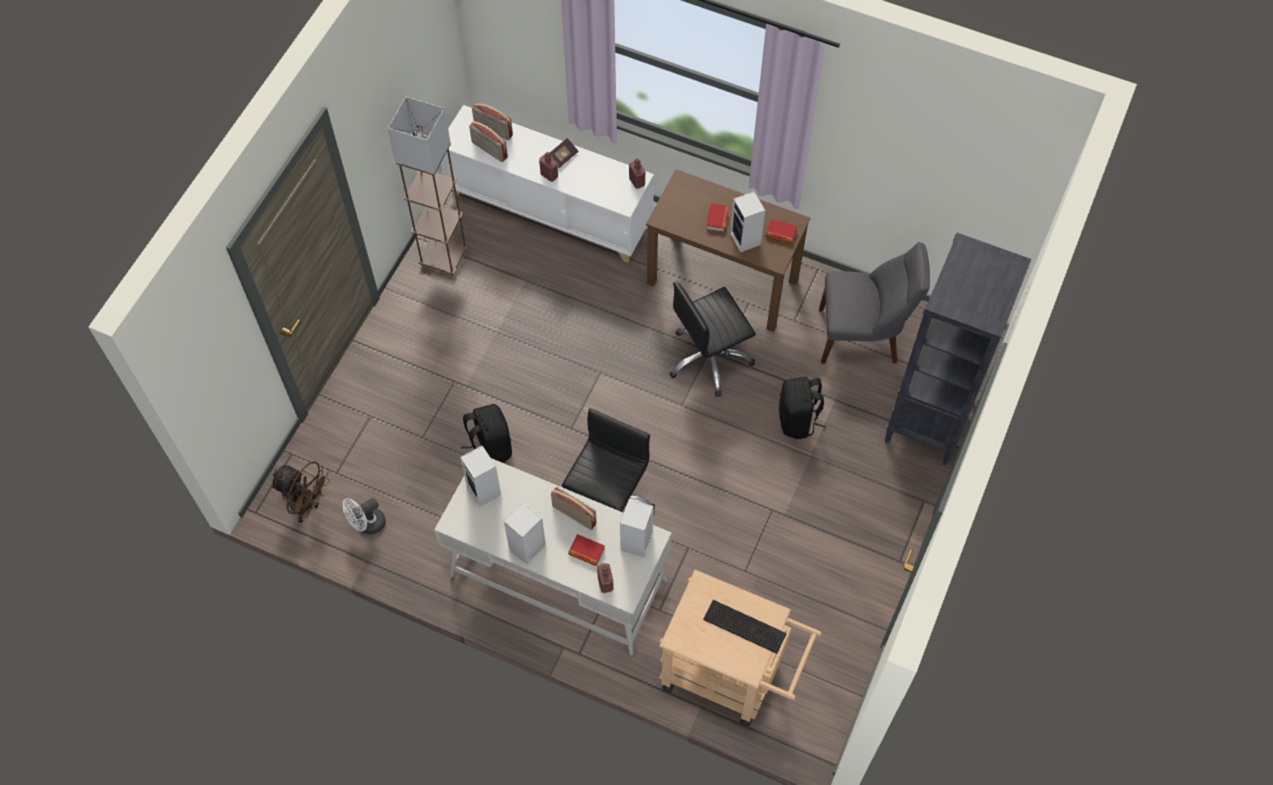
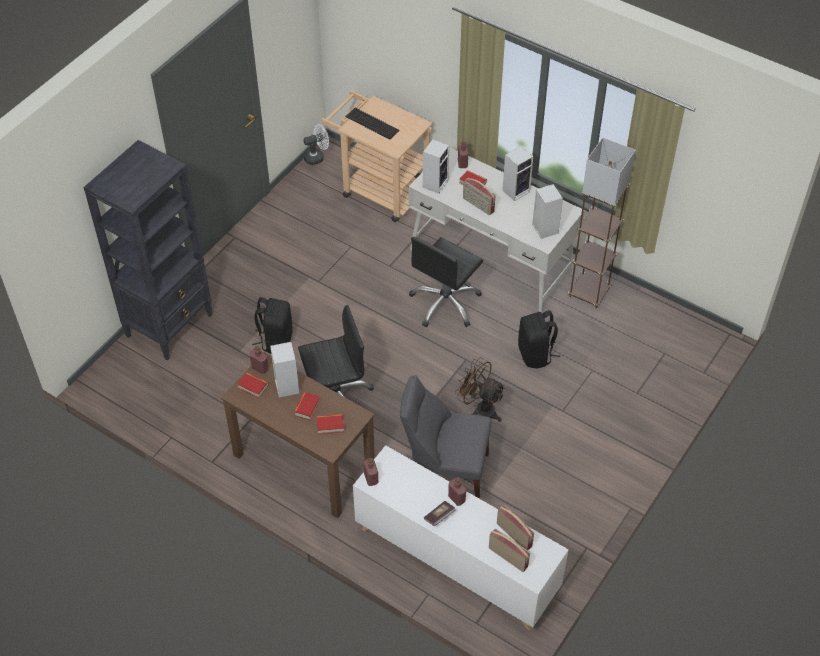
camera: 170 degrees left, 10 degrees down
(307, 505) = (687, 333): brown fan -> brown fan (479, 408)
(367, 524) = (638, 313): white fan -> white fan (317, 157)
(444, 257) = (566, 527): brown floor lamp -> brown floor lamp (589, 292)
(688, 205) = (330, 425): none -> book
(780, 255) = (260, 368): none -> red bottle
(862, 336) = (196, 397): grey chair -> grey chair (445, 472)

